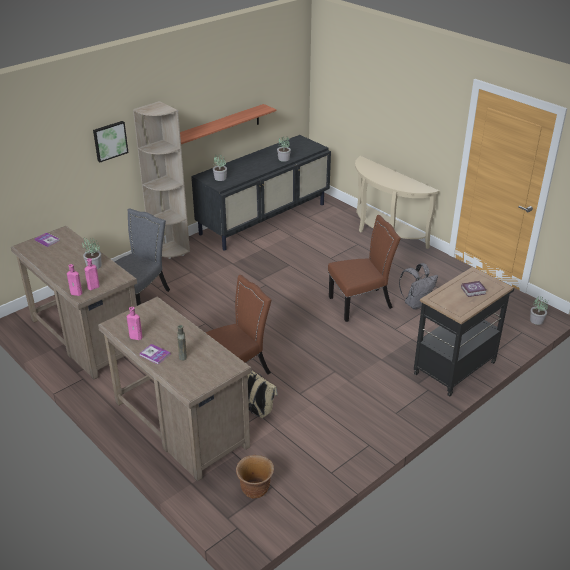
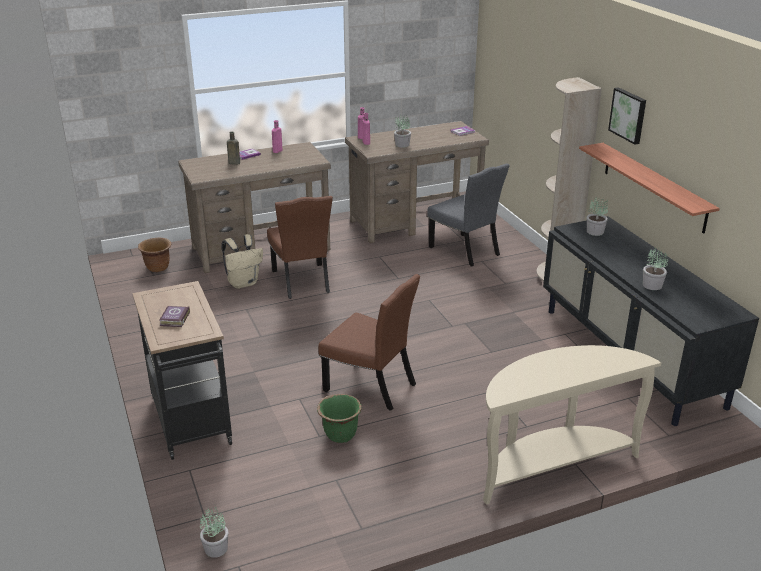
camera: 110 degrees right, 5 degrees down
(110, 141) = (557, 97): picture -> picture (628, 115)
(359, 304) = (369, 385): brown chair -> brown chair turned 60 degrees counterclockwise
(416, 303) = (340, 435): grey backpack -> green planter

